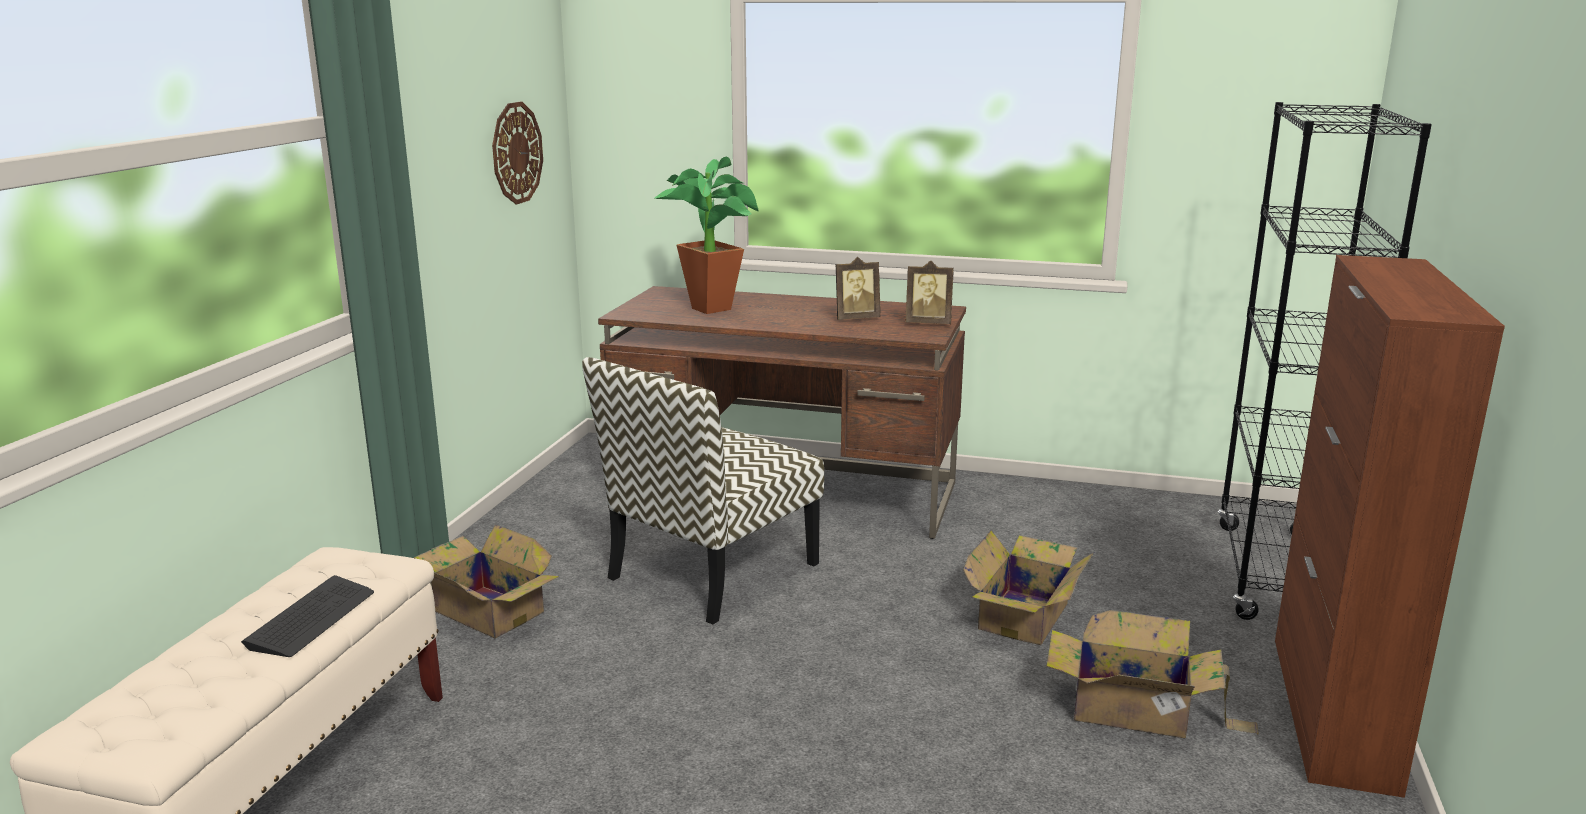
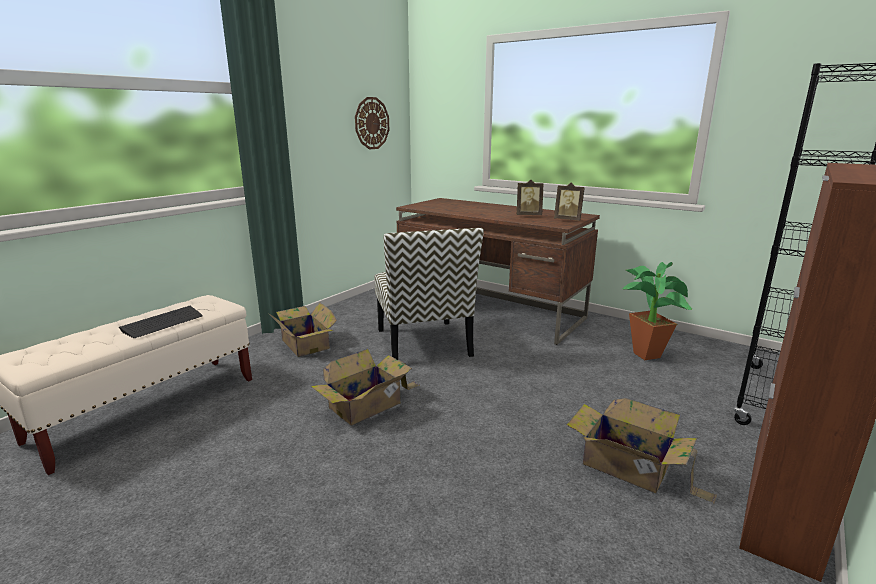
camera: 20 degrees right, 0 degrees up
(710, 307) = (457, 206): potted plant -> potted plant (645, 353)
(712, 572) = (424, 343): chair -> chair turned 75 degrees counterclockwise
(1026, 615) = (588, 395): cardboard box -> cardboard box (368, 405)

